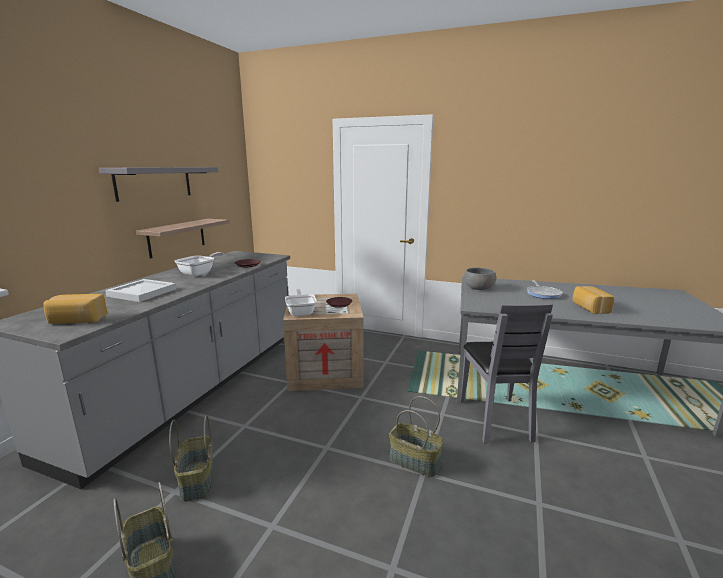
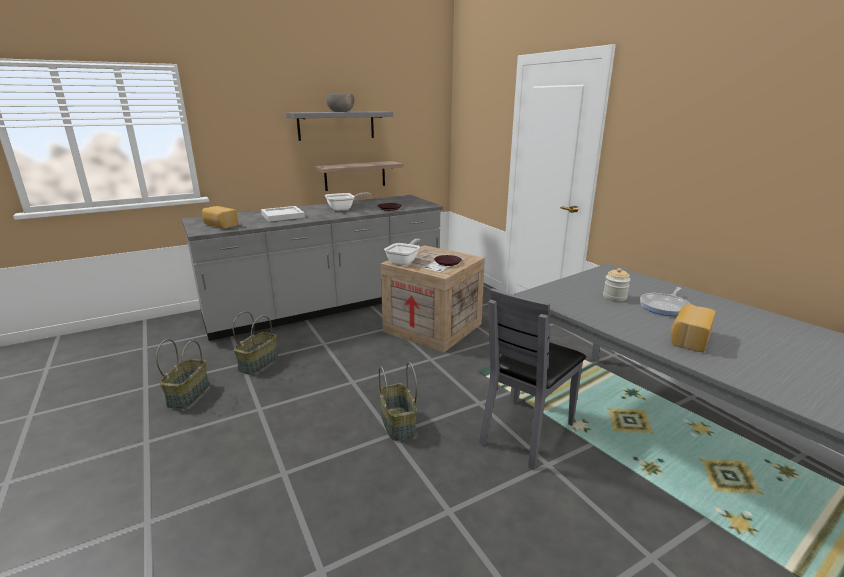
camera: 40 degrees right, 5 degrees up
(479, 288) = (593, 280): grey bowl -> grey bowl (341, 112)
(512, 295) = (614, 297): none -> jar

